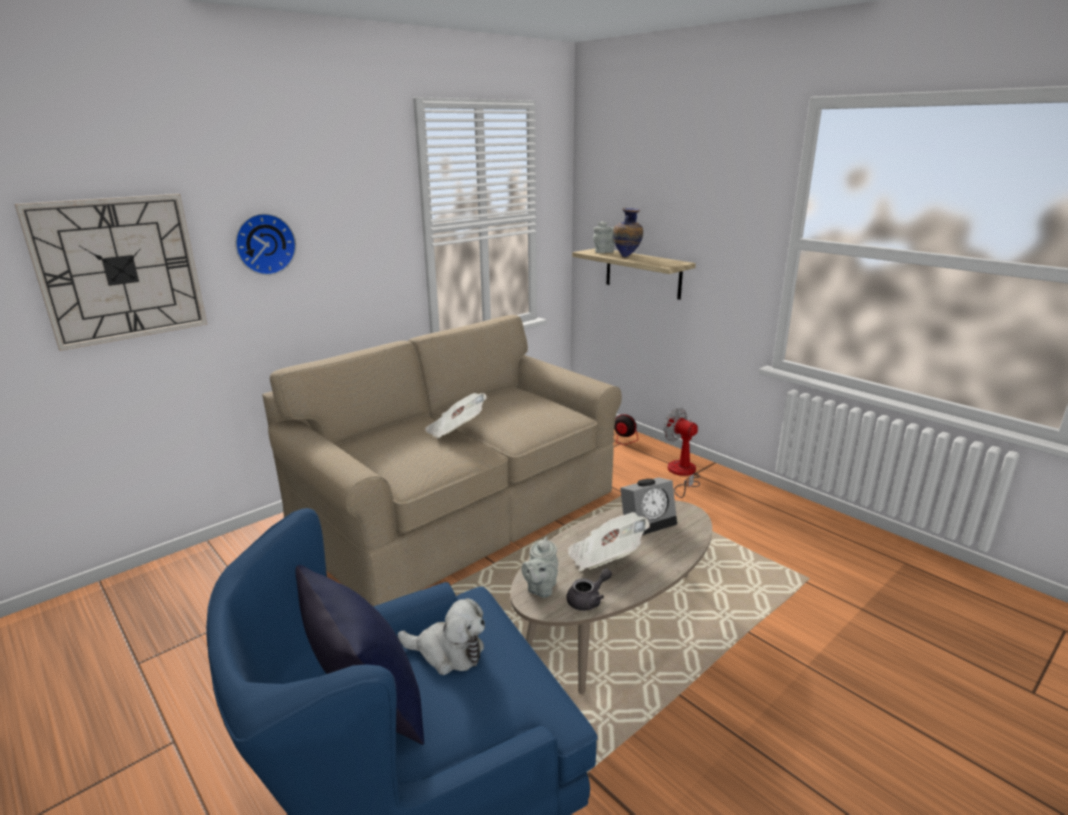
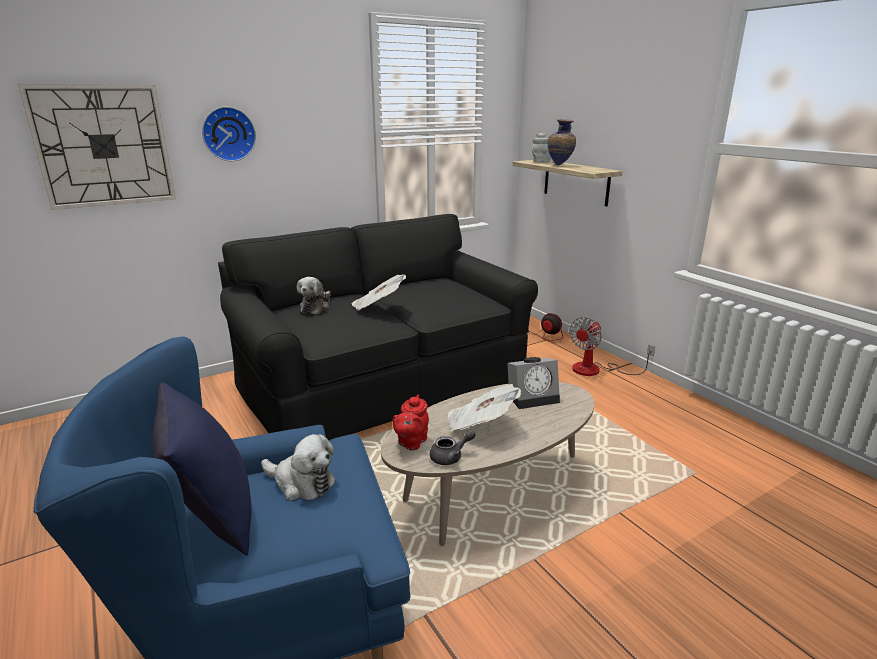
camera: 10 degrees right, 0 degrees up
(385, 437) = (316, 307): none -> plush toy
(459, 508) = (384, 379): beige sofa -> black sofa
(541, 588) = (411, 442): grey teapot -> red teapot
(682, 474) = (596, 370): fan -> fan turned 105 degrees counterclockwise

